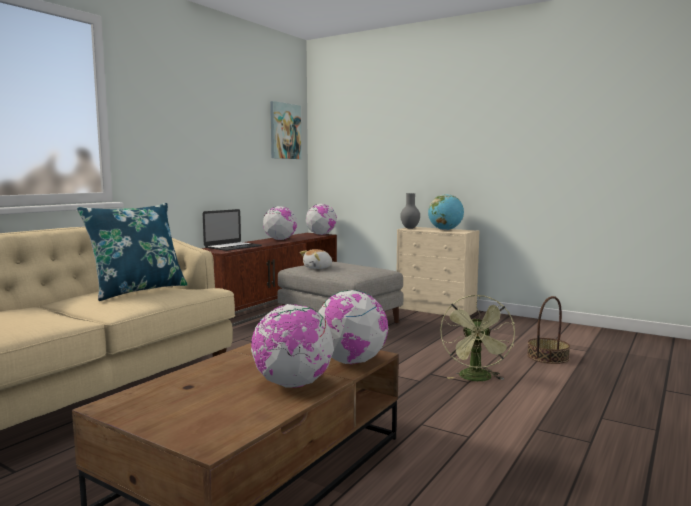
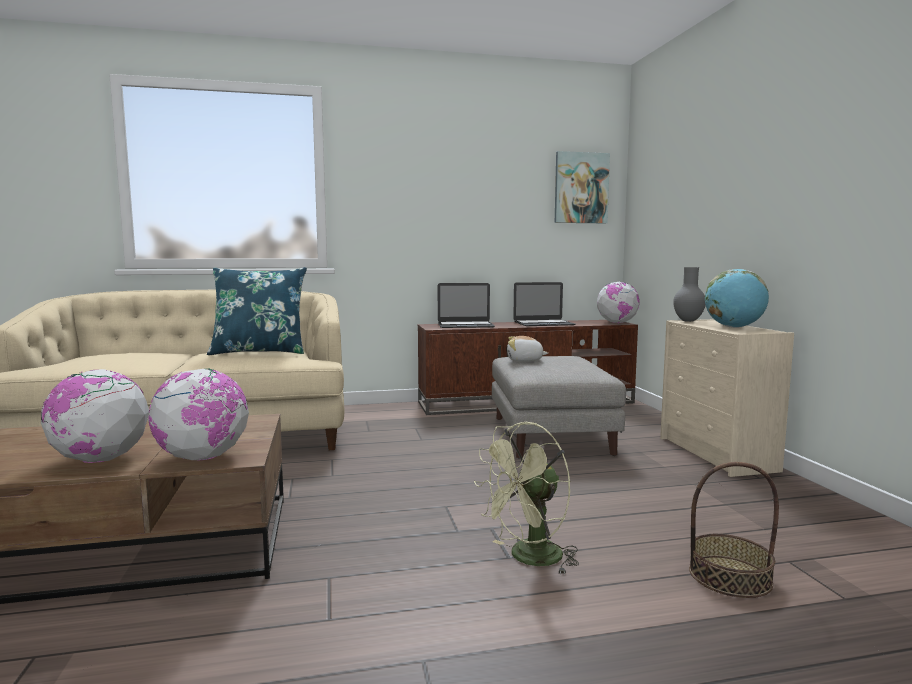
camera: 45 degrees right, 0 degrees up
(280, 239) = (543, 323): globe -> laptop

